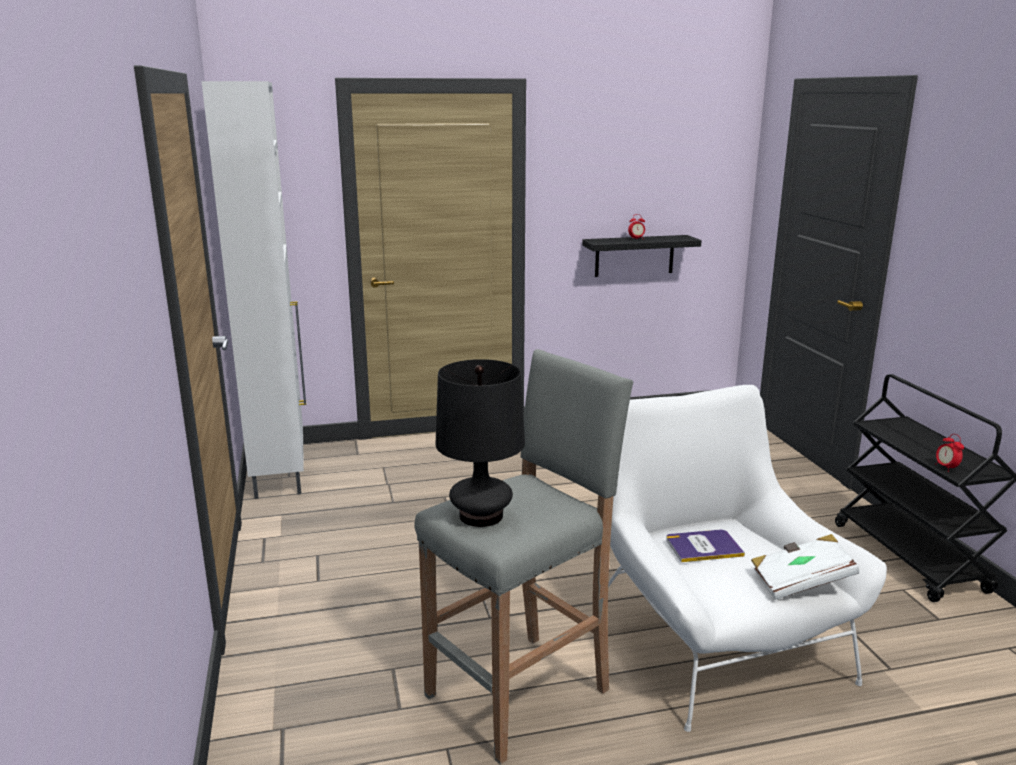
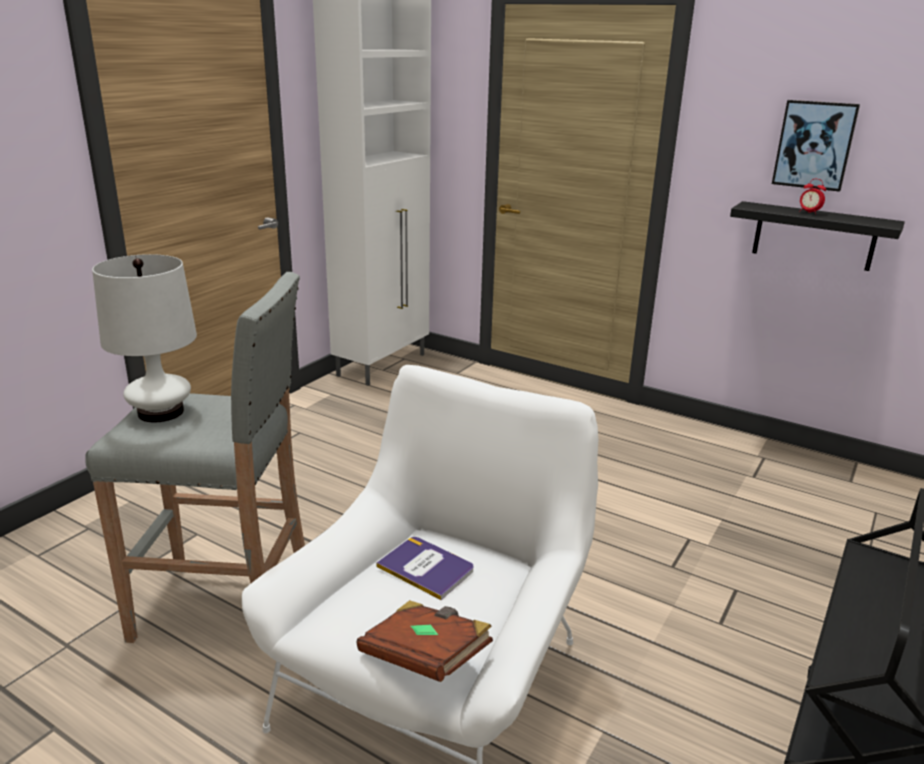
camera: 45 degrees right, 5 degrees up
(481, 516) = (161, 412): black table lamp -> white table lamp
(625, 191) = (814, 145): none -> picture
(800, 582) = (425, 657): white book -> brown book
(946, 467) = (840, 659): alarm clock -> none

